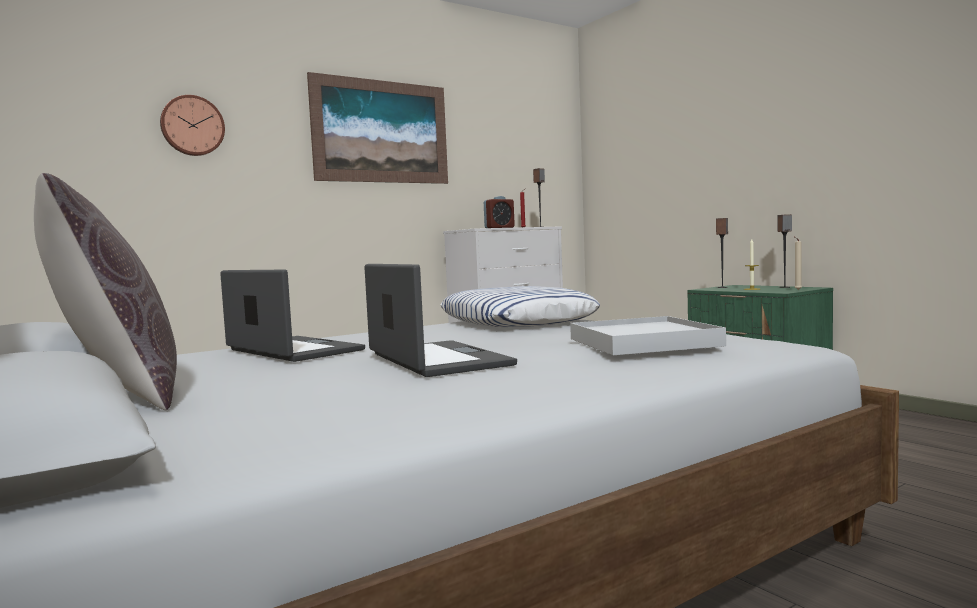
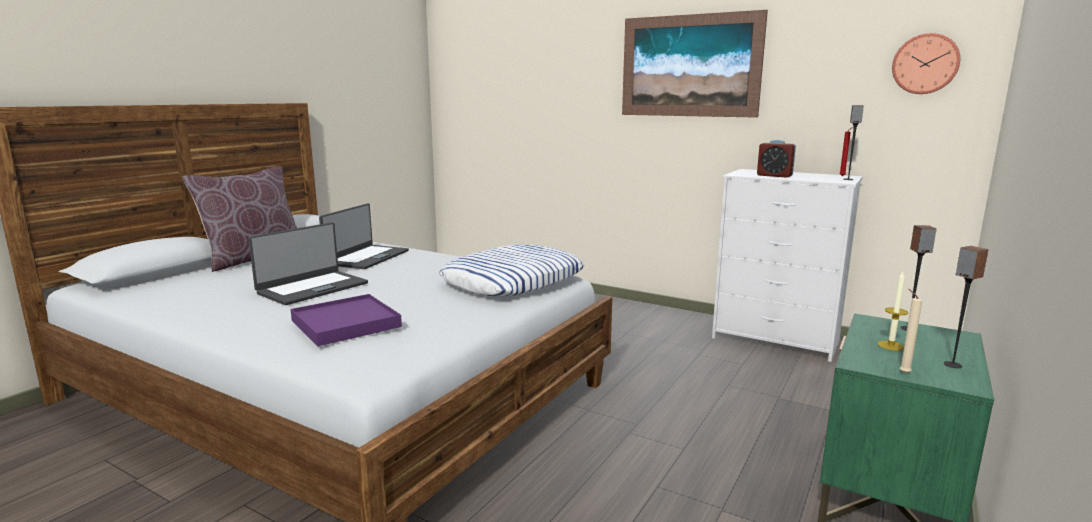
camera: 65 degrees right, 10 degrees up
(192, 126) = (543, 74): wall clock -> wall clock (925, 64)
(643, 342) = (345, 324): white tray -> purple tray

